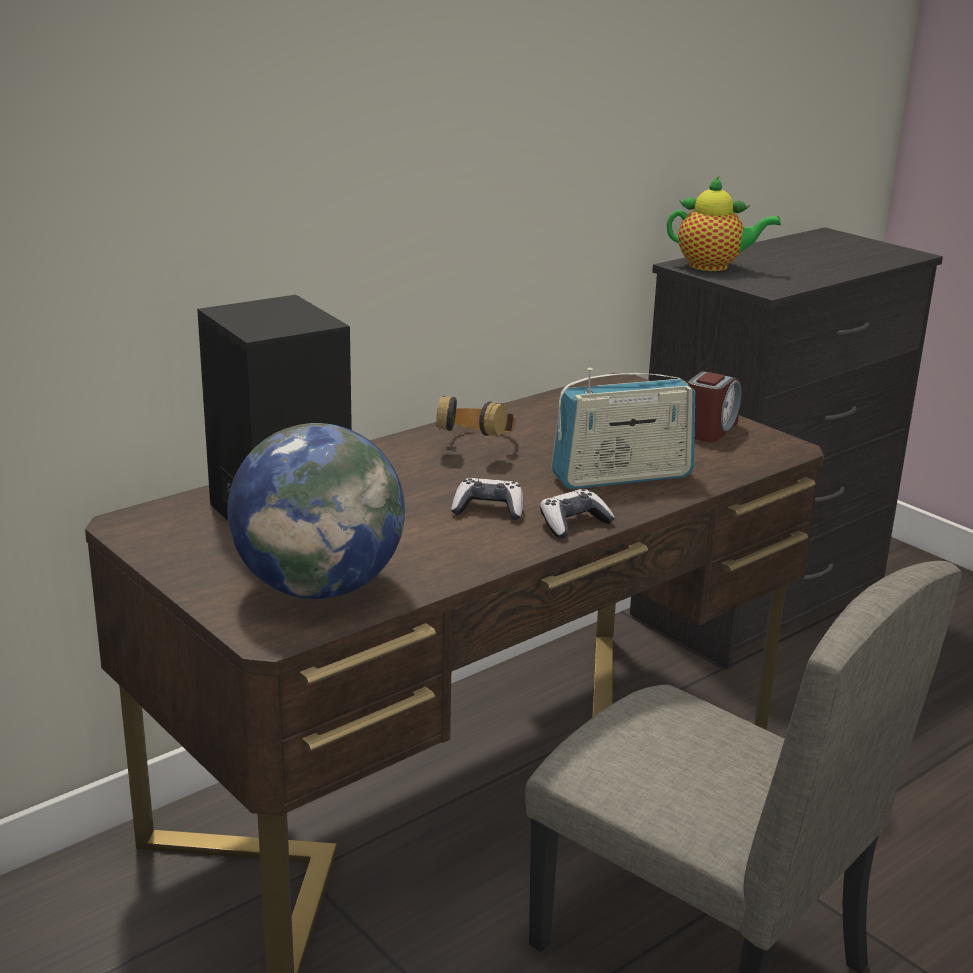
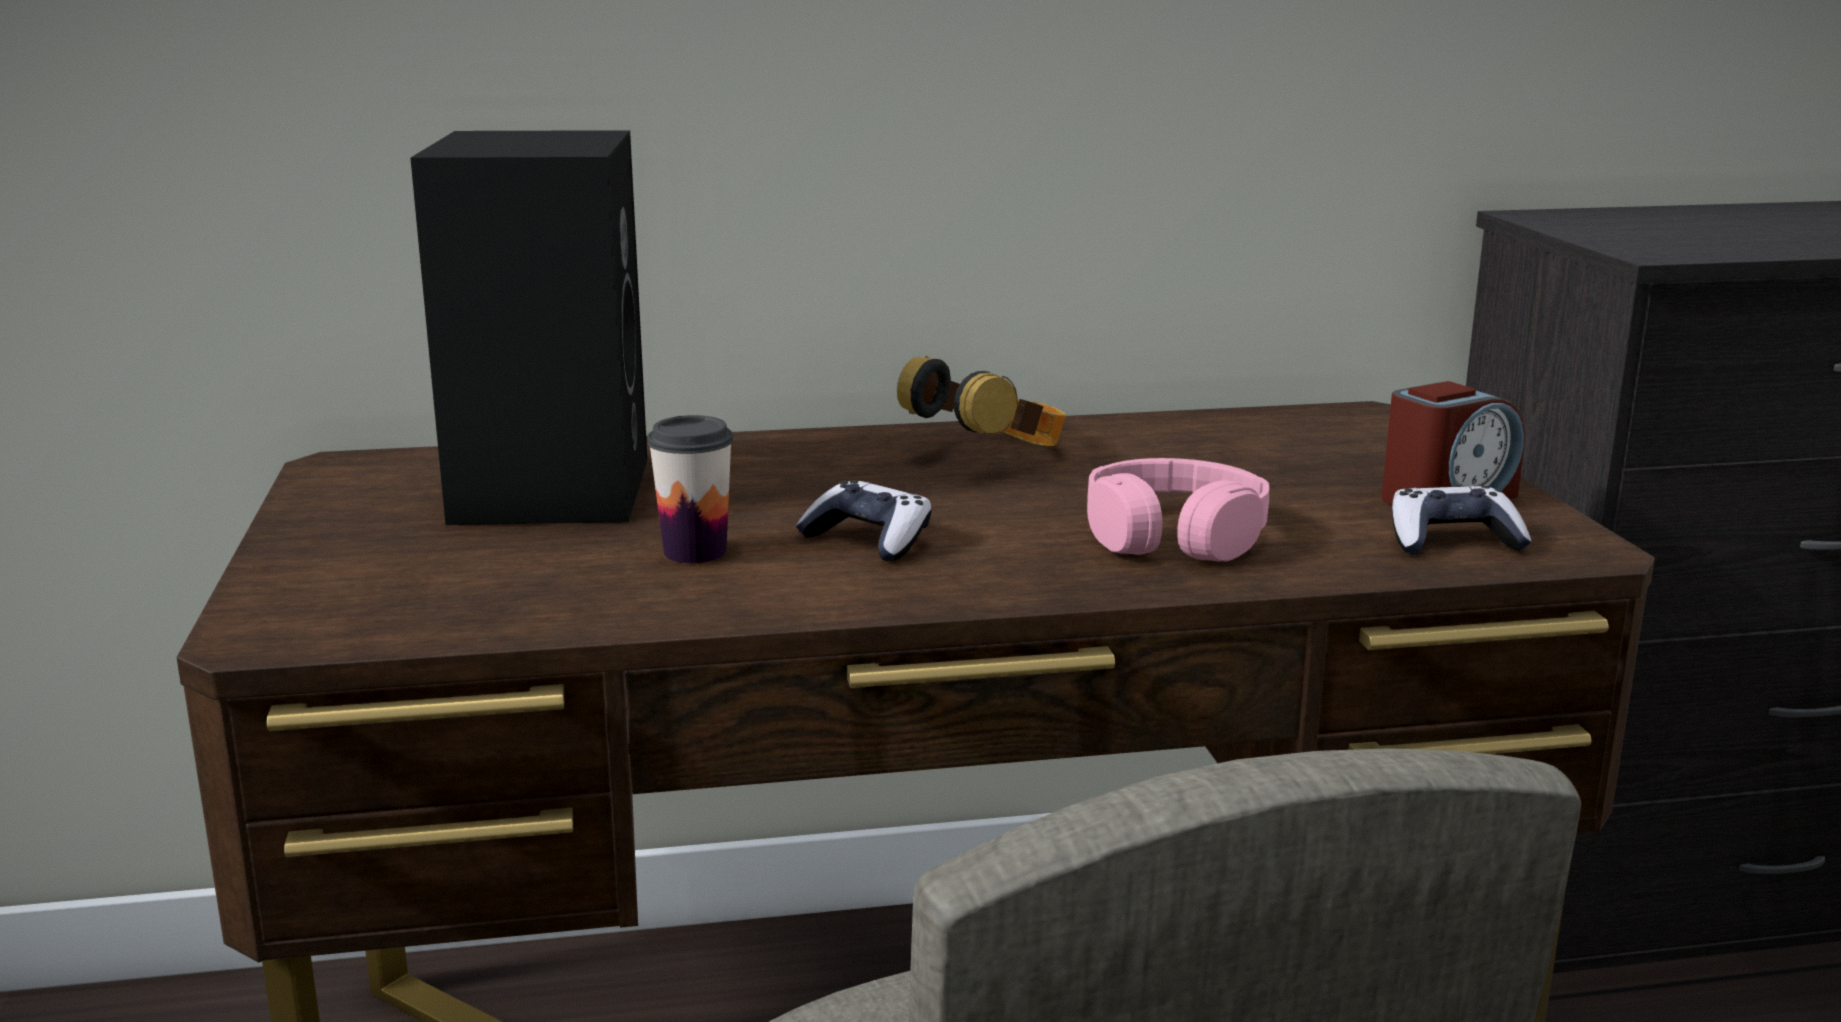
camera: 30 degrees right, 5 degrees down
(319, 587) = (440, 589): globe -> none
(414, 535) = (695, 552): none -> cup
(573, 524) = (981, 586): game controller -> game controller (1452, 541)
(622, 477) = (1174, 536): radio -> pink headphones
(713, 266) = (1592, 221): teapot -> none

